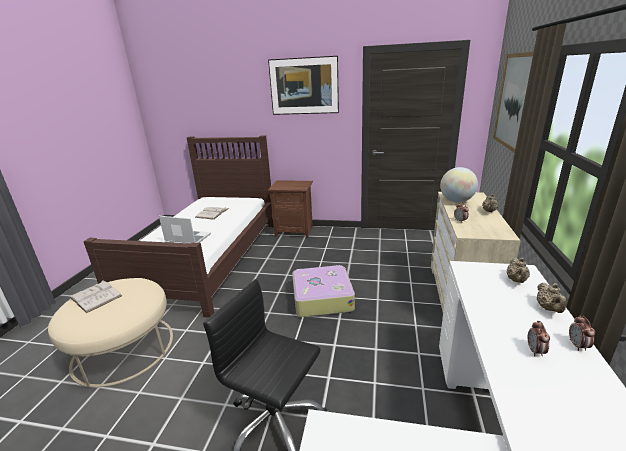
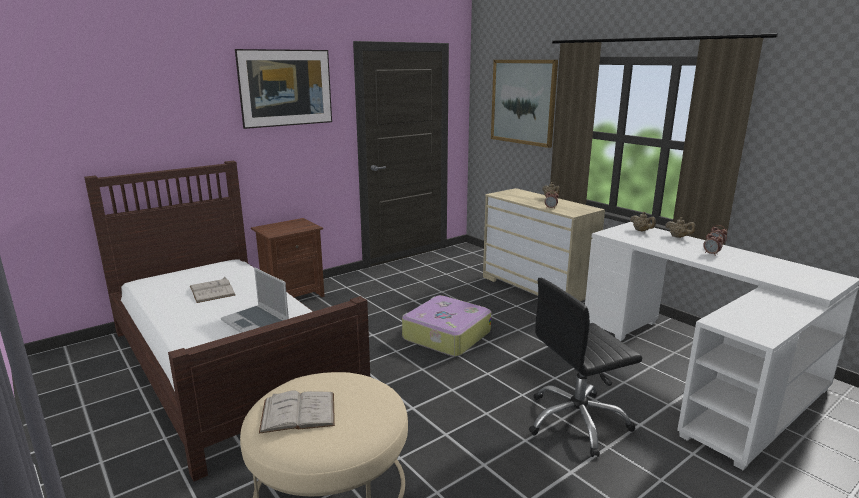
camera: 50 degrees left, 5 degrees down
(187, 239) = (257, 323): laptop -> laptop turned 105 degrees counterclockwise
(456, 201) = (515, 197): globe -> none

